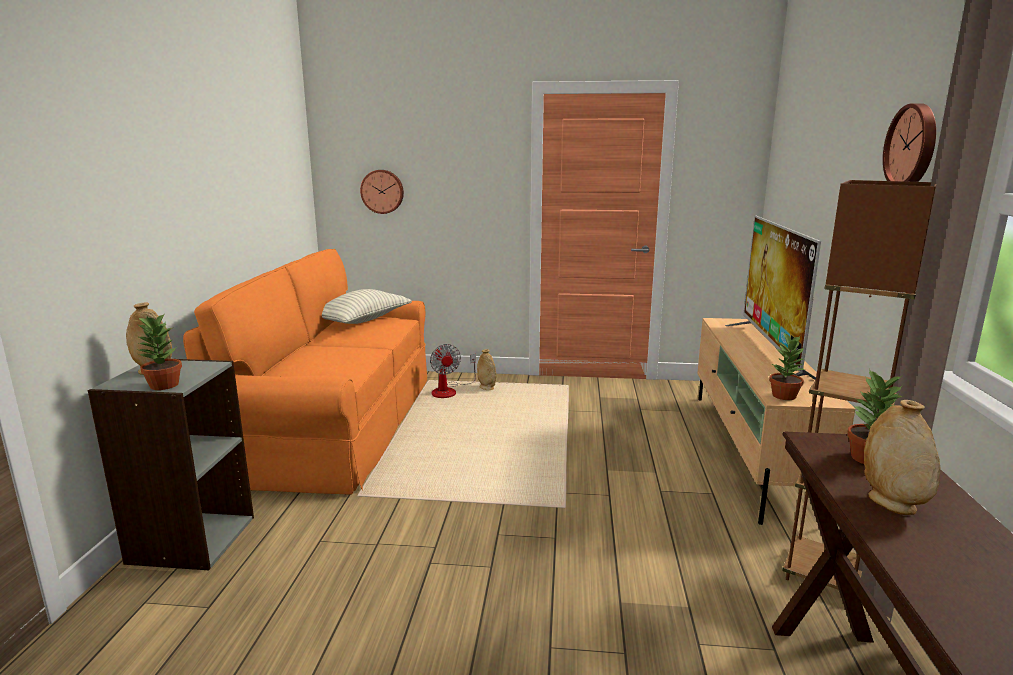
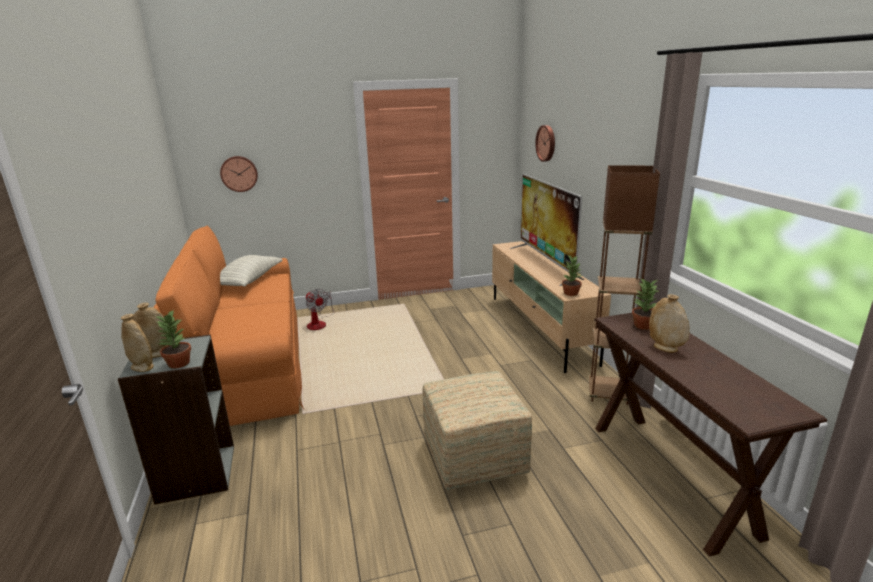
camera: 20 degrees left, 5 degrees up
(486, 388) = (346, 316): beige vase -> beige vase (142, 367)
(547, 620) = (475, 458): none -> ottoman
(913, 146) = (633, 140): wall clock -> wall clock (546, 143)

